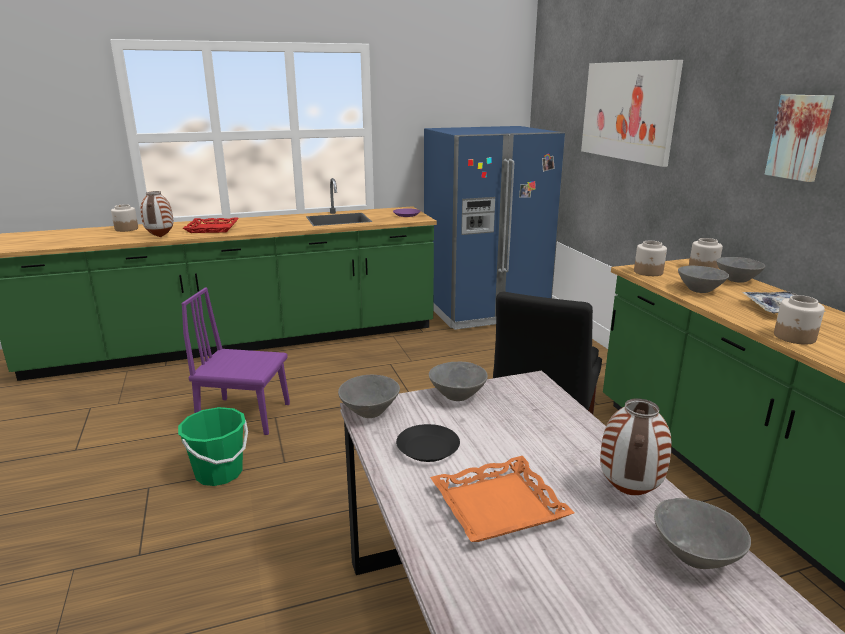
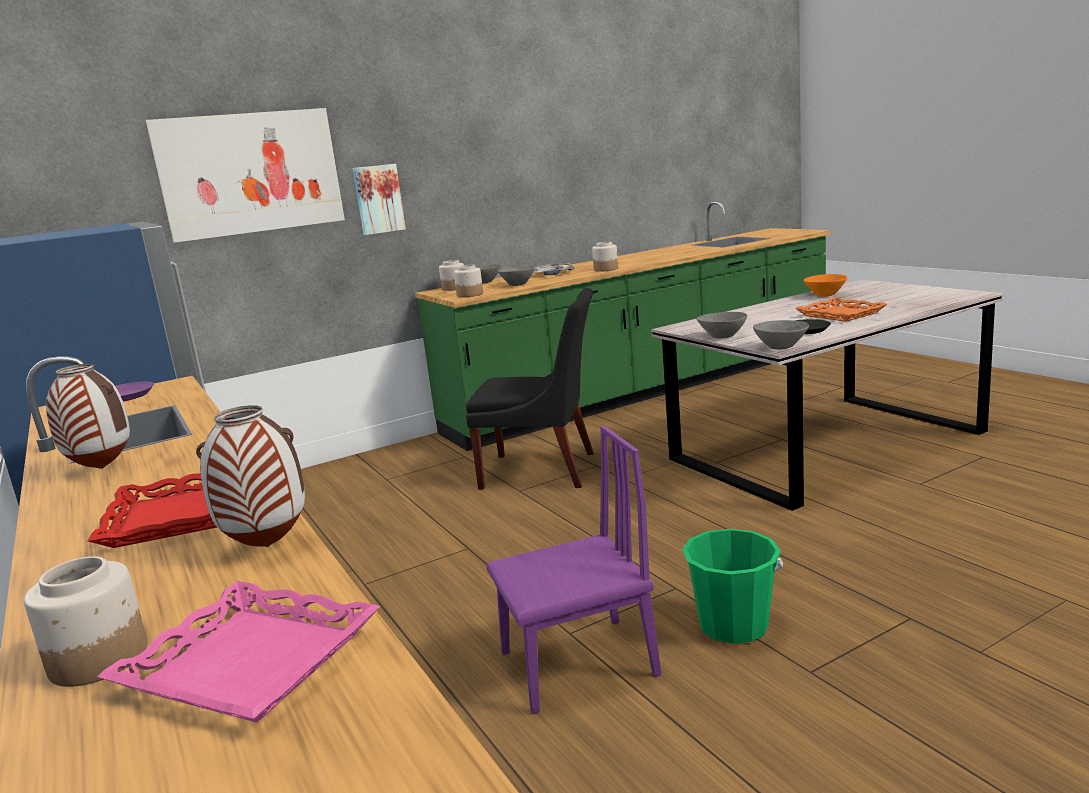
camera: 100 degrees left, 5 degrees down
(93, 238) = (248, 663): none -> pink tray
(245, 416) = (578, 663): purple chair -> purple chair turned 105 degrees counterclockwise
(627, 492) = (789, 304): vase -> vase (100, 469)
(694, 555) = (824, 295): grey bowl -> orange bowl
(800, 137) = (474, 161): picture -> picture (378, 199)

